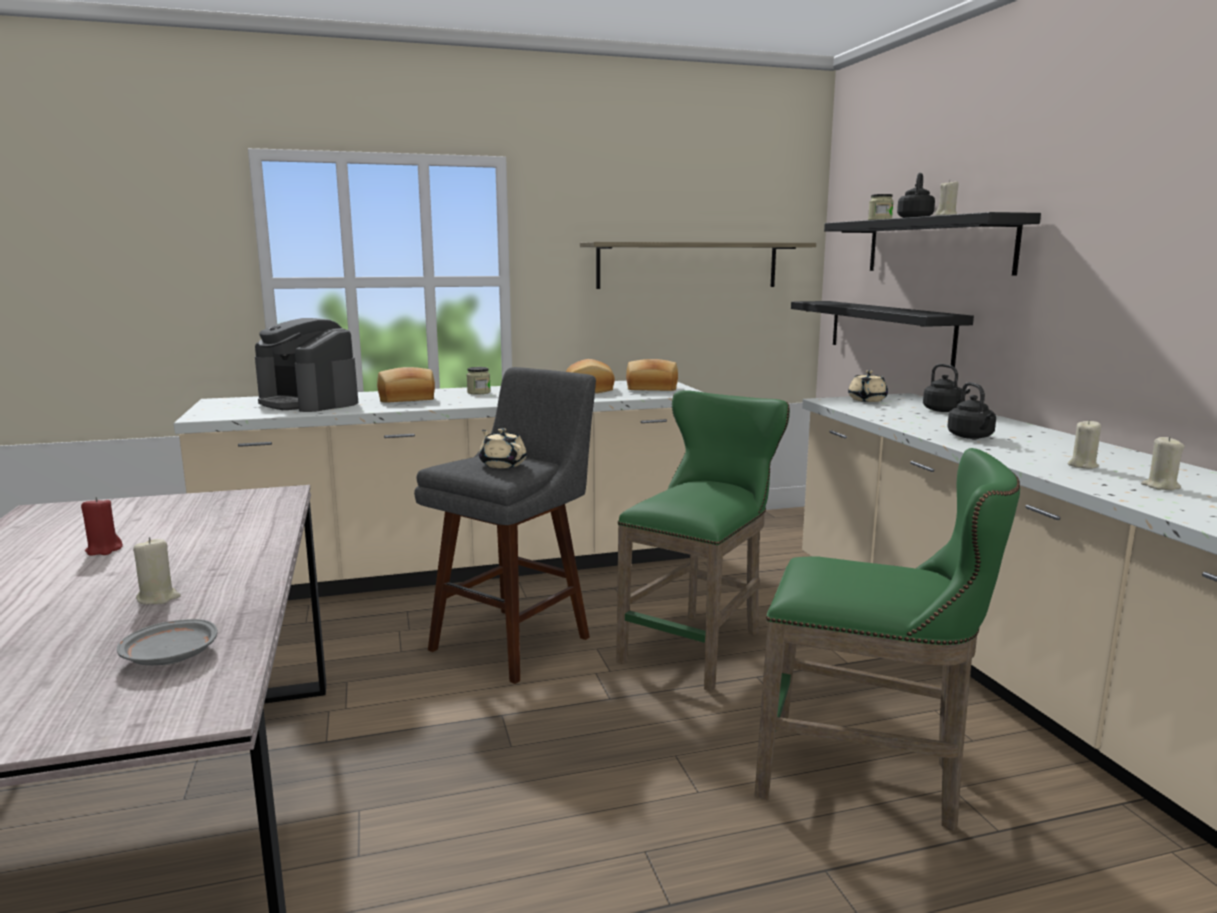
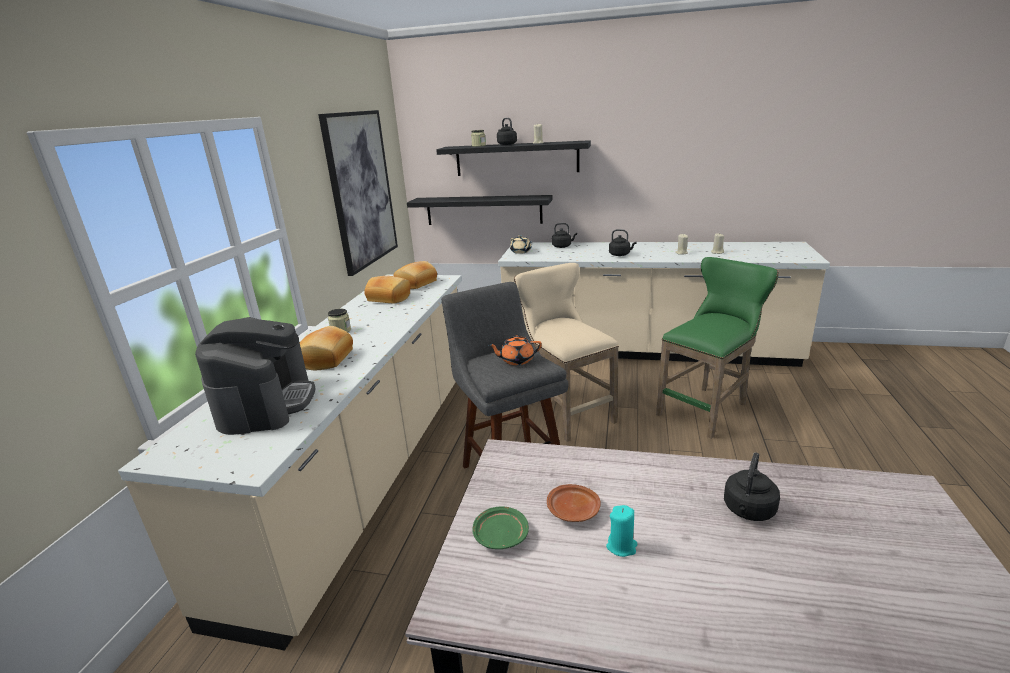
camera: 60 degrees left, 10 degrees up
(104, 550) = (621, 546): red candle -> turquoise candle
(134, 510) = (500, 535): none -> green plate
(158, 598) = (748, 511): beige candle -> black kettle
(169, 527) = (574, 511): none -> brown plate
(170, 656) = (850, 503): grey plate -> none
(309, 402) = (266, 403): coffee machine -> coffee machine turned 75 degrees counterclockwise
(502, 464) = (516, 360): beige teapot -> orange teapot
(688, 265) = (361, 190): shelf -> picture
(700, 645) = (566, 411): green stool -> beige stool

